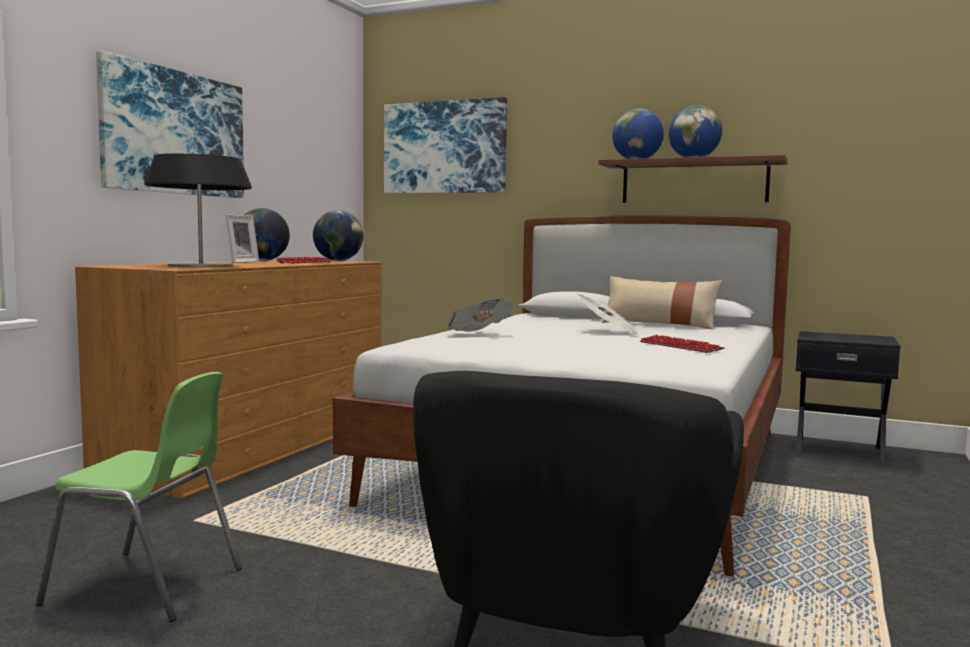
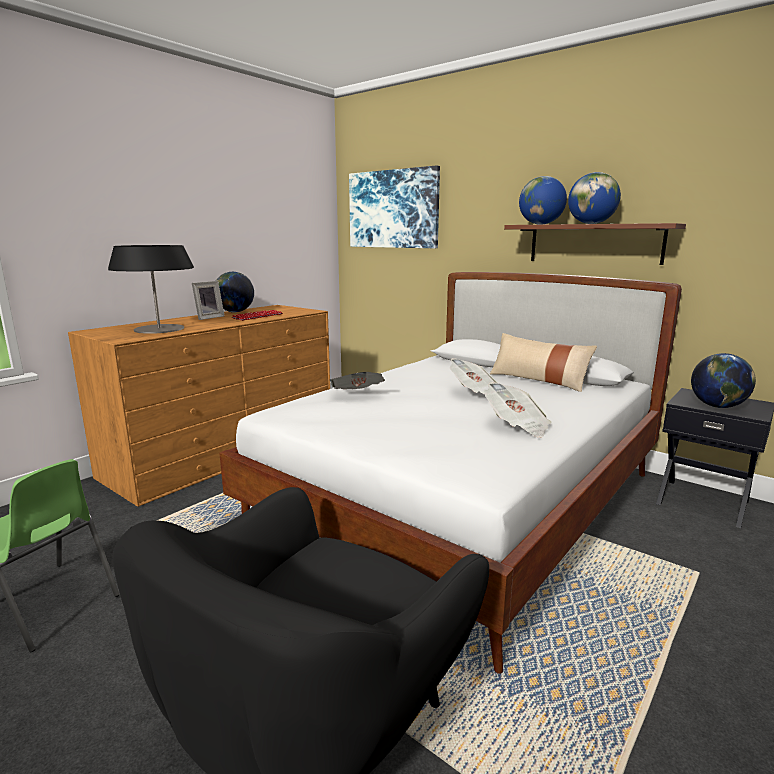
camera: 15 degrees right, 10 degrees up
(174, 133) = (152, 219): picture -> none
(338, 261) = (294, 310): globe -> globe (717, 407)
(680, 346) = (517, 426): keyboard -> newspaper

